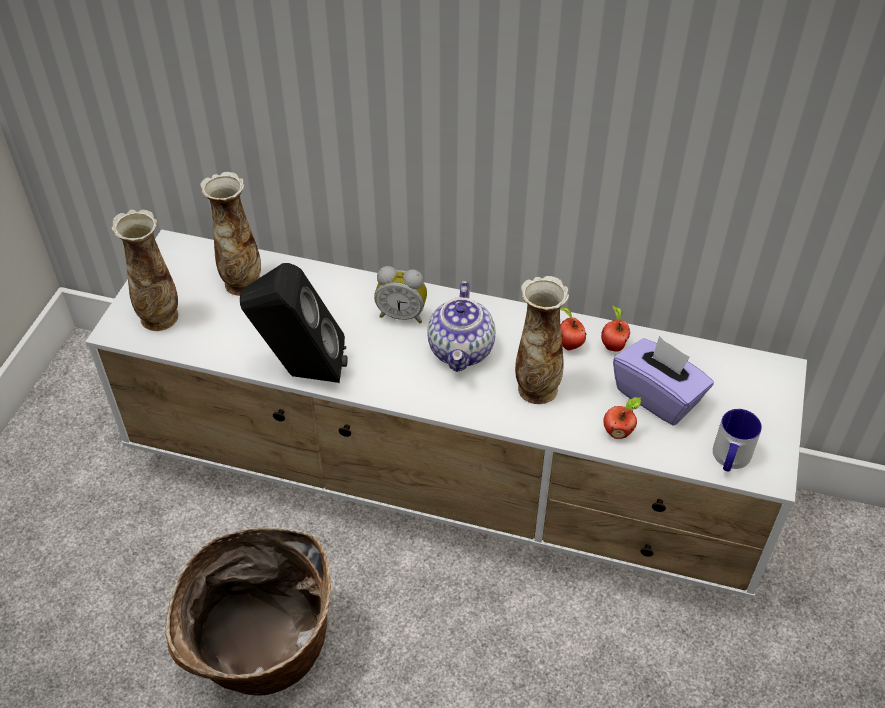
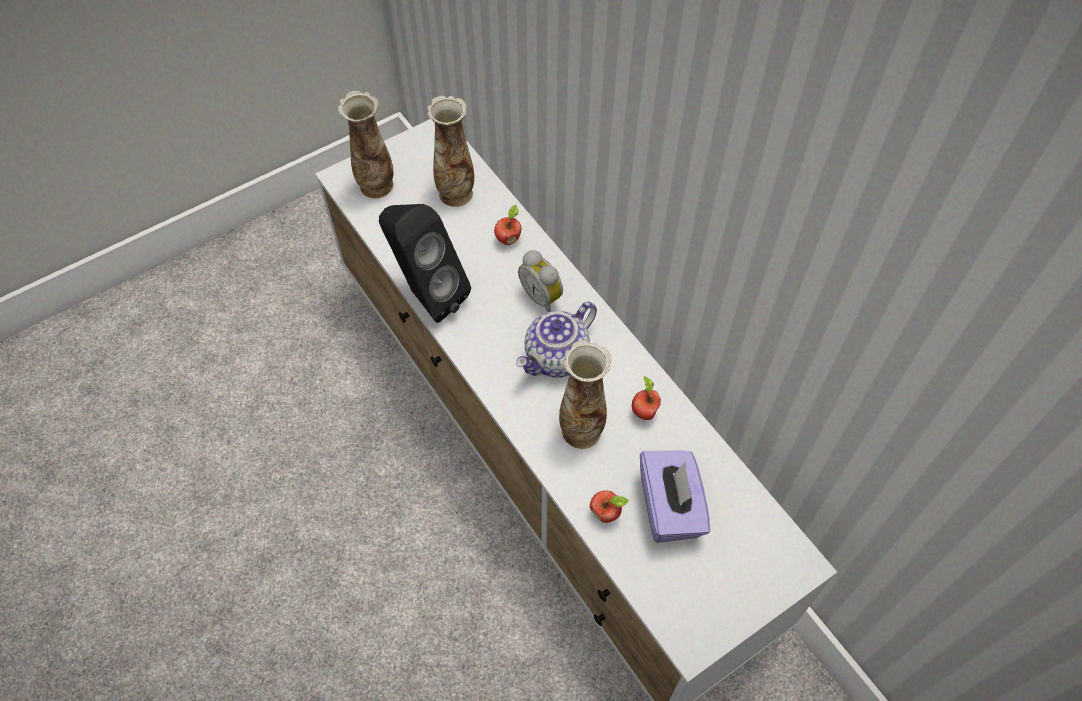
camera: 40 degrees right, 10 degrees up
(262, 654) = (314, 477): basket -> none
(612, 346) = (678, 438): apple -> apple (508, 239)
(729, 459) = (672, 604): mug -> none

